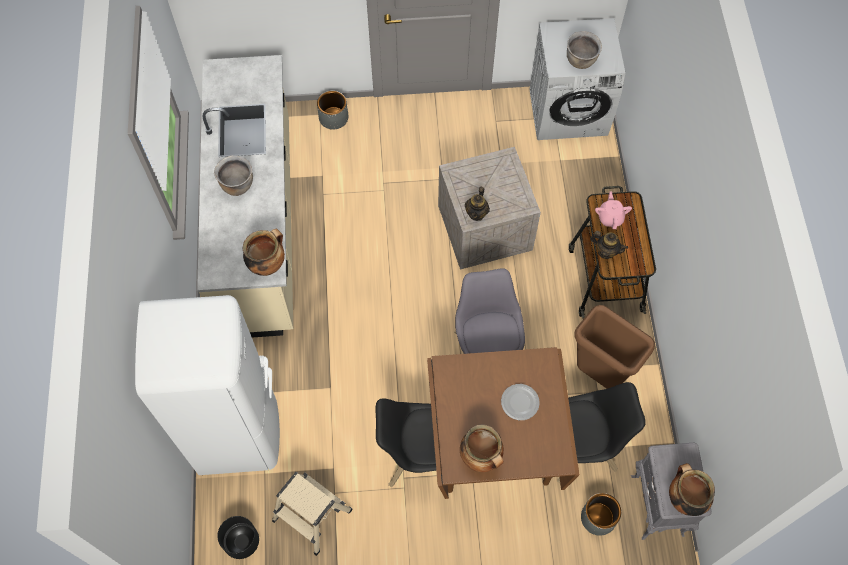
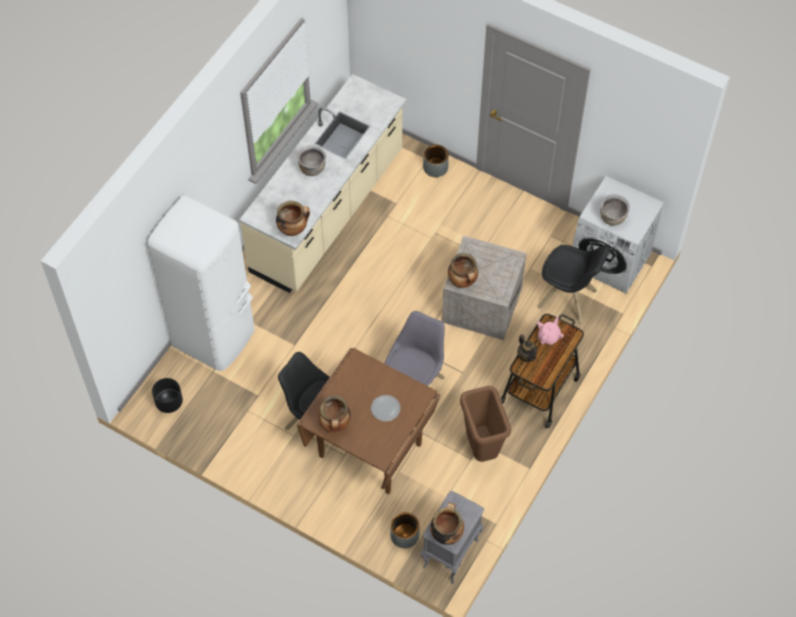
camera: 35 degrees right, 5 degrees down
(312, 514) = (223, 414): beige step ladder -> none
(476, 213) = (463, 281): teapot -> cooking pot
(581, 449) = (429, 487): black chair -> black chair (568, 299)

